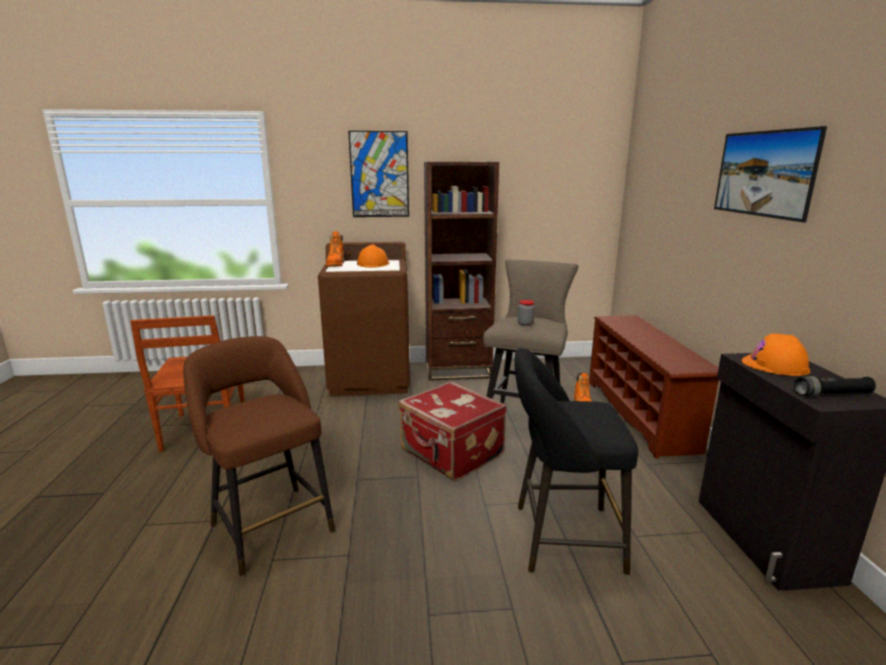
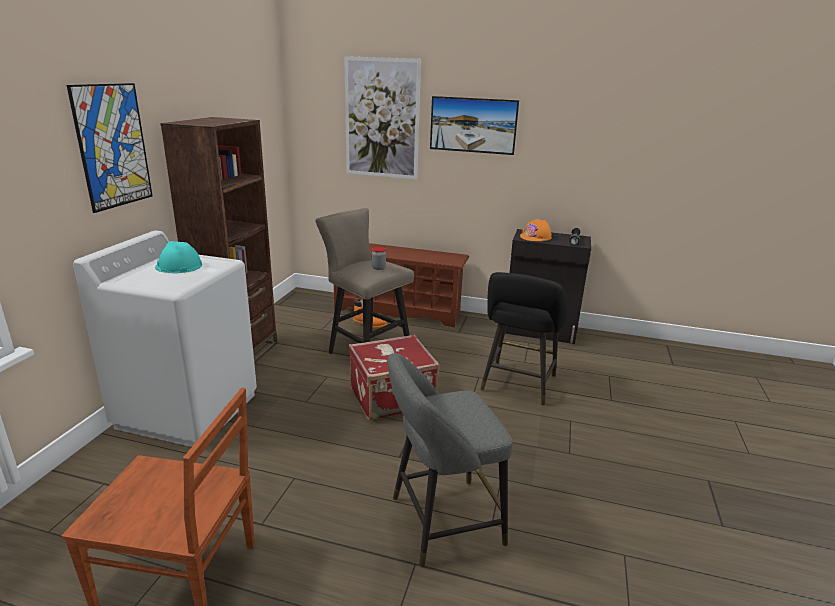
camera: 70 degrees left, 5 degrees up
(269, 524) = (440, 522): brown stool -> grey stool
(335, 265) = (146, 283): orange boot -> none
(371, 378) = (188, 410): brown washing machine -> white washing machine
(373, 264) = (178, 266): orange hard hat -> turquoise hard hat
(683, 170) = (382, 119): none -> picture

